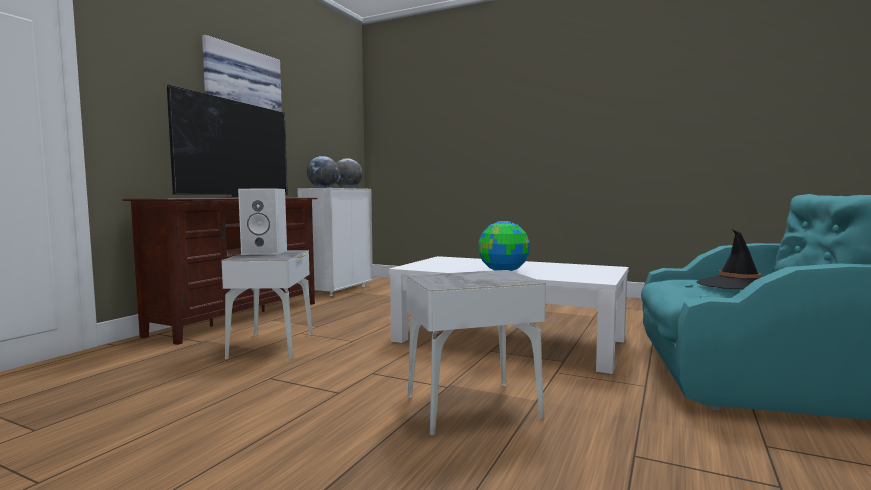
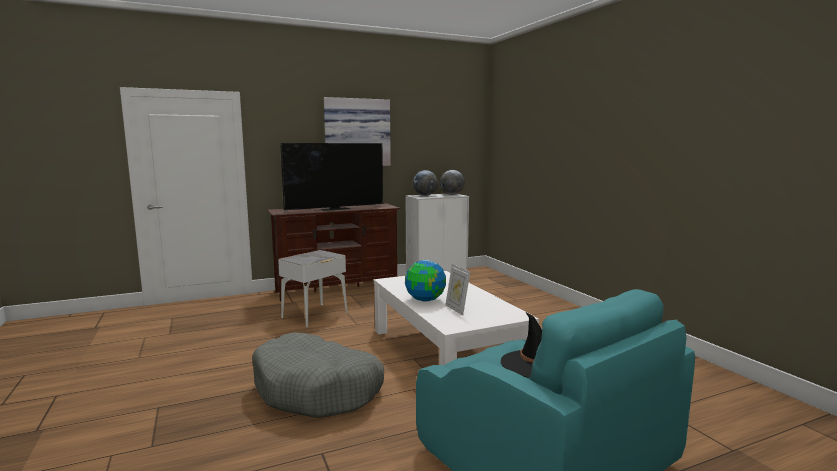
camera: 40 degrees right, 5 degrees up
(266, 252) = (318, 254): white speaker -> none
(469, 406) = (317, 390): side table -> grey dog bed
(555, 272) = (457, 309): none -> picture frame

